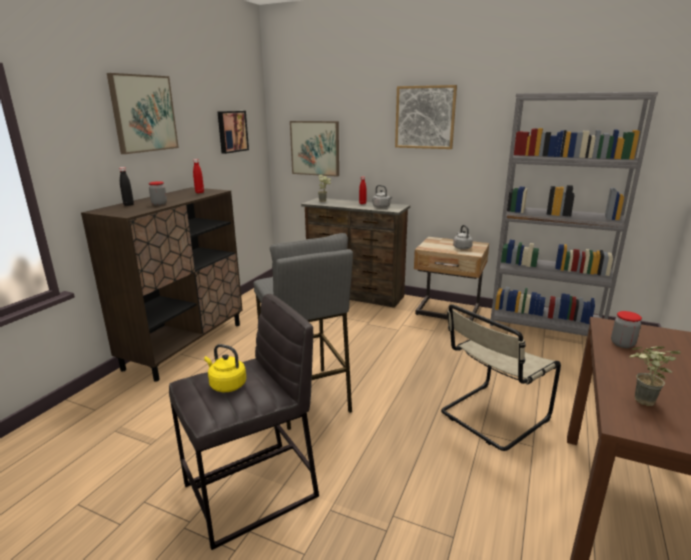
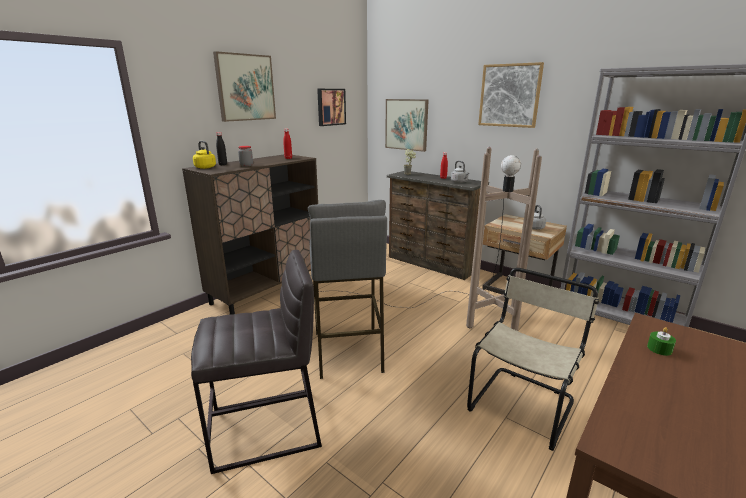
camera: 15 degrees right, 0 degrees up
(226, 385) = (239, 328): yellow kettle -> yellow kettle (204, 167)
(385, 340) = (442, 309): none -> brown floor lamp
(491, 417) = (523, 403): beige chair -> beige chair turned 150 degrees clockwise
(622, 344) = (659, 349): jar -> green candle
(640, 402) = (646, 421): potted plant -> none

